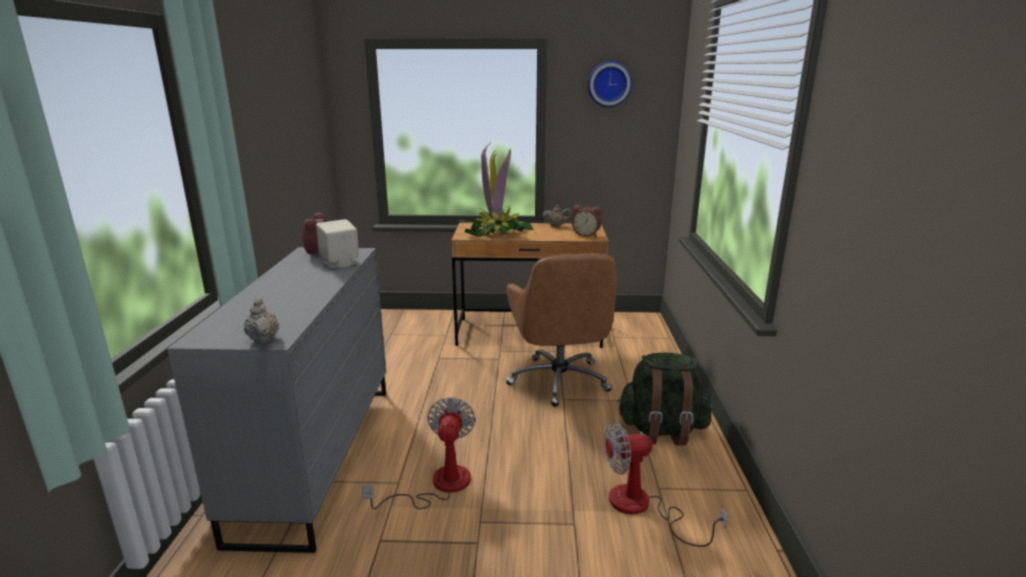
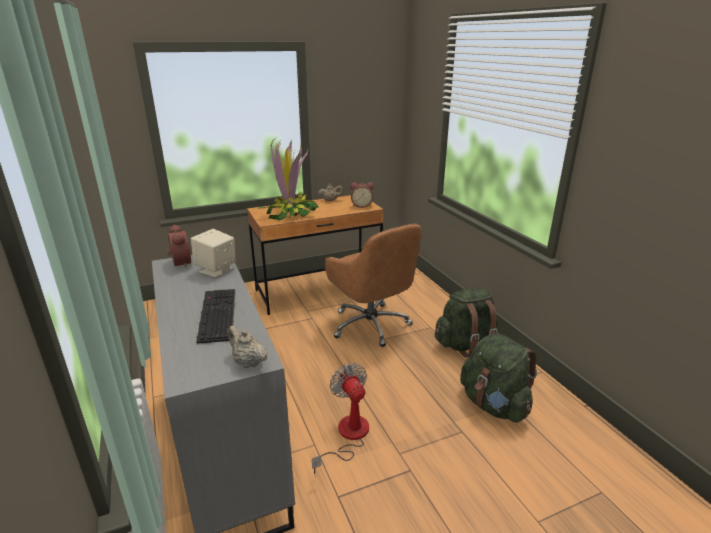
camera: 25 degrees left, 5 degrees up
(290, 297) = (216, 314): none -> keyboard
(609, 84) = (355, 79): wall clock -> none
(642, 508) = (494, 404): fan -> green backpack

